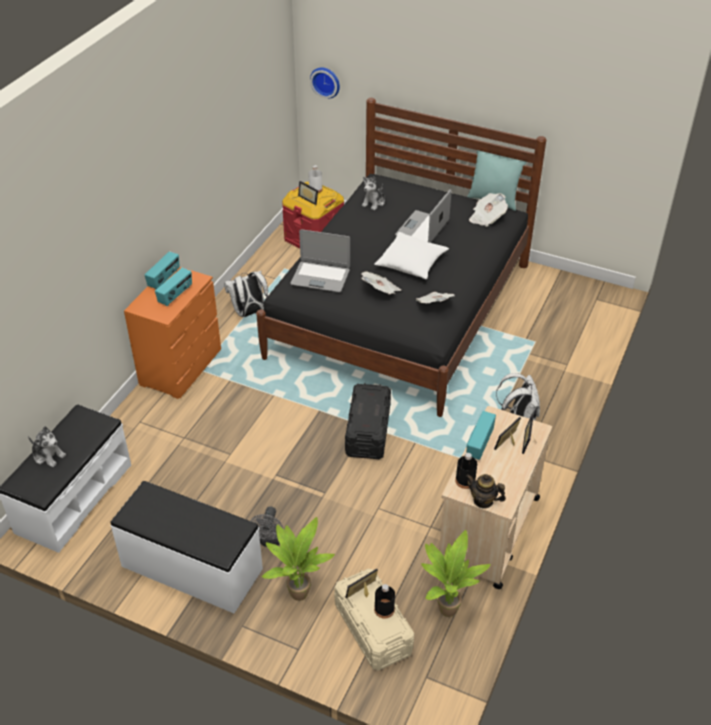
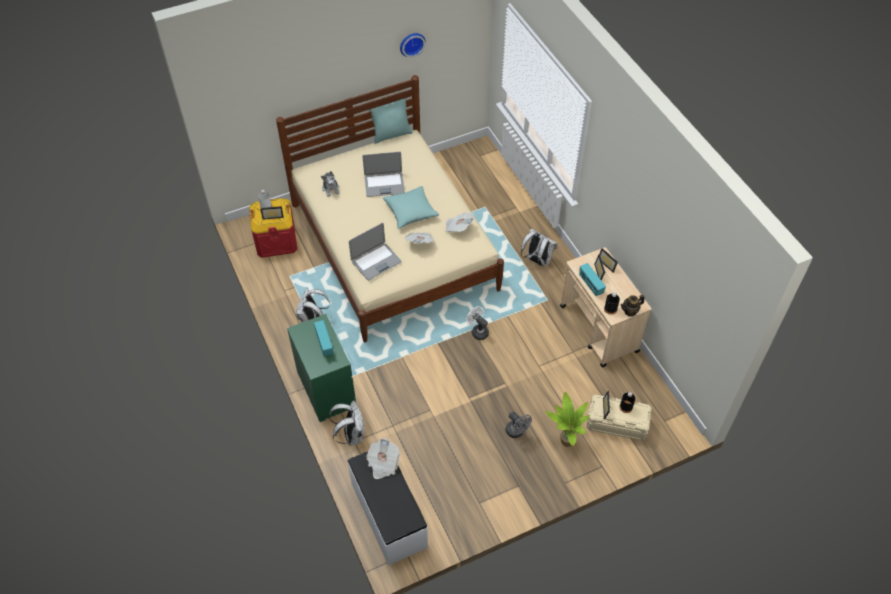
camera: 50 degrees left, 10 degrees up
(48, 455) = (382, 499): plush toy -> none
(144, 415) = (351, 435): none -> white backpack
(164, 279) = (301, 340): radio -> none
(181, 367) = (326, 389): orange dresser -> green dresser
(191, 568) = (502, 483): white bench -> none
(326, 81) = (233, 125): wall clock -> wall clock (411, 43)
(368, 431) = (478, 331): black storage box -> white fan
(400, 310) = (393, 246): black bed -> beige bed
(411, 263) = (410, 212): white pillow -> turquoise pillow
(422, 229) = (384, 184): laptop -> laptop turned 75 degrees counterclockwise
(445, 609) = (631, 383): potted plant -> none
(486, 218) = (406, 150): newspaper -> newspaper (383, 463)

